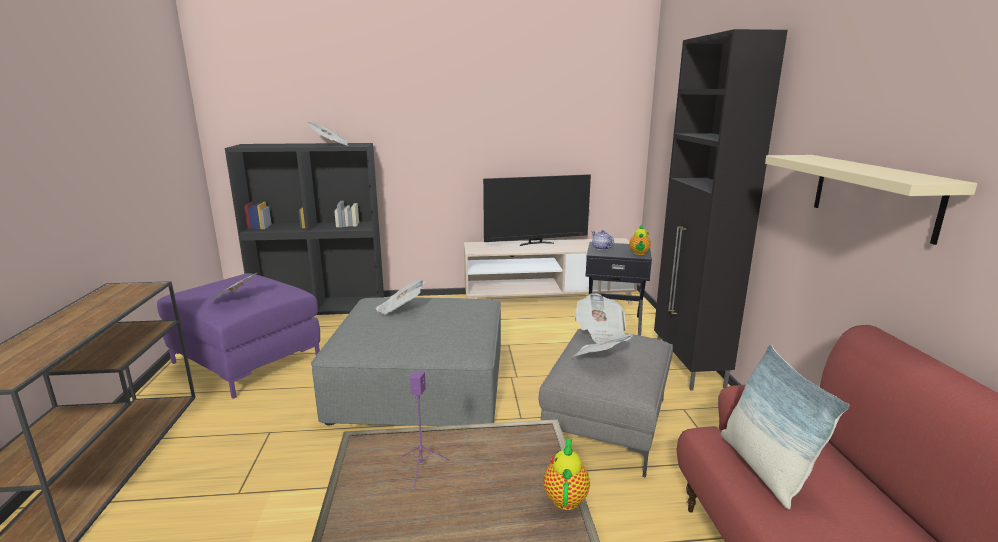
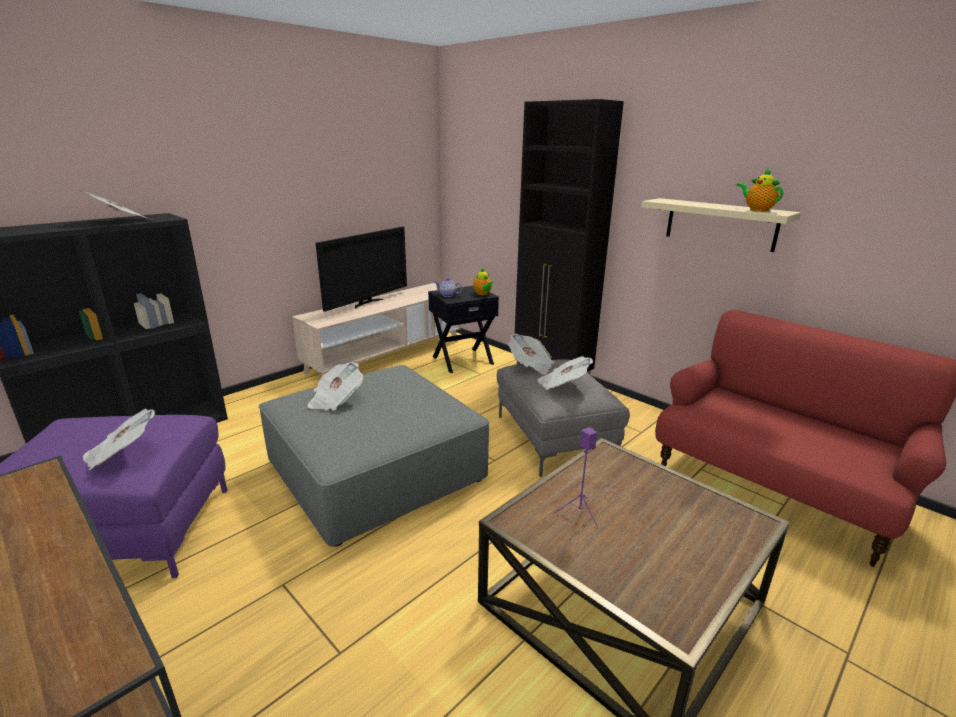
camera: 40 degrees left, 5 degrees up
(565, 497) = (682, 482): teapot -> teapot (757, 210)
(764, 468) = (729, 417): pillow -> none

